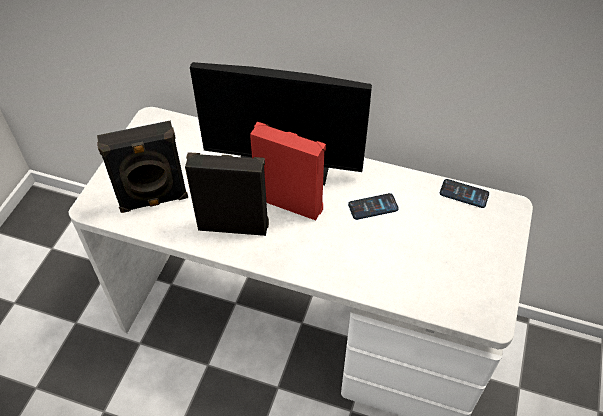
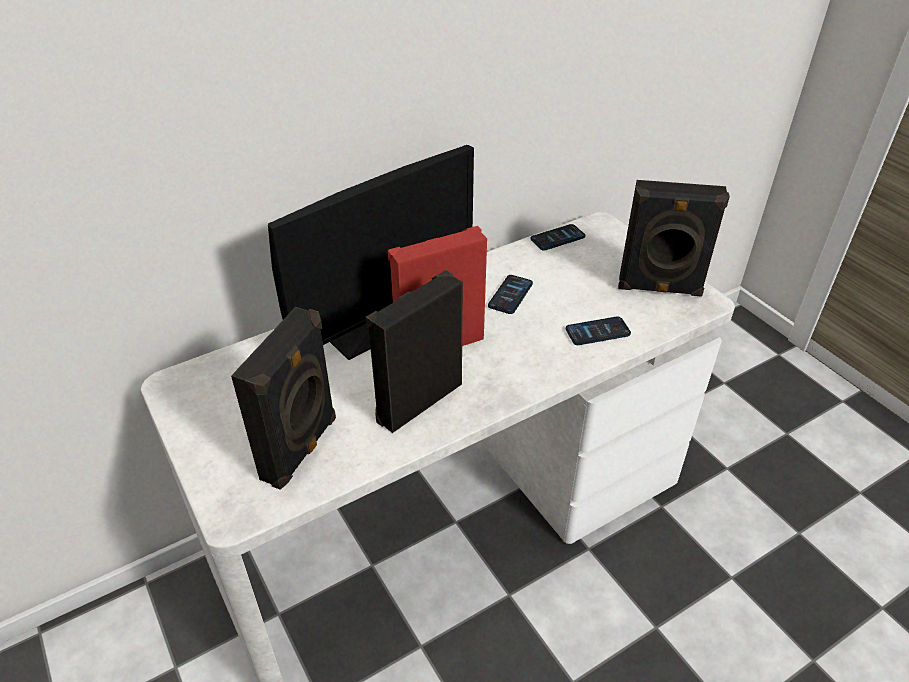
camera: 50 degrees left, 10 degrees down
(386, 274) = (597, 332): none -> phone
(474, 284) = (659, 289): none -> black speaker

